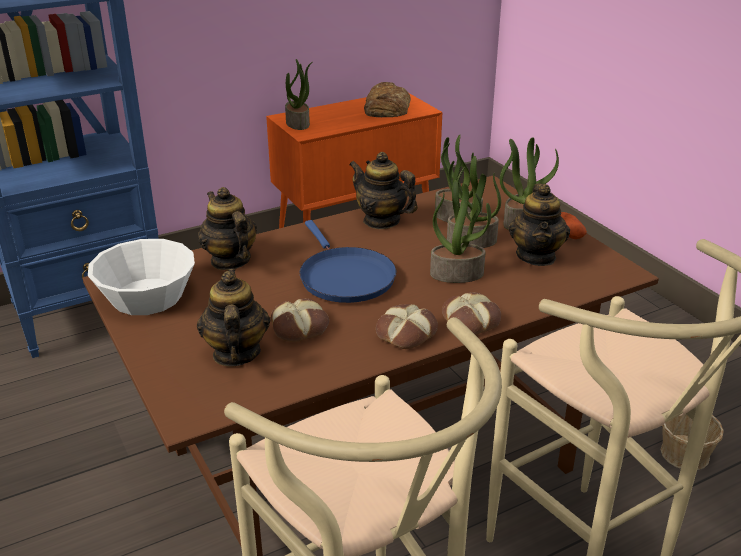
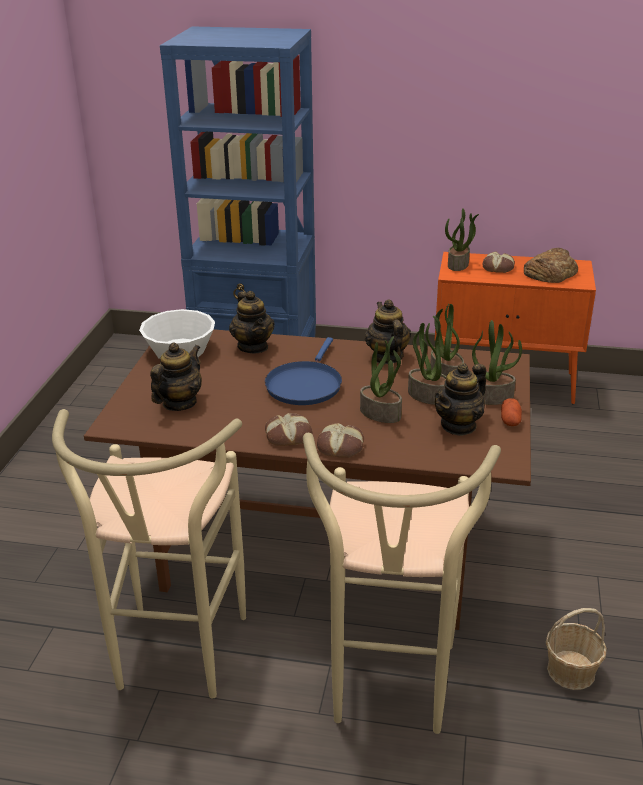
camera: 40 degrees right, 0 degrees up
(230, 260) = (253, 346): teapot -> teapot turned 150 degrees clockwise
(300, 327) = (234, 404): bread -> bread (498, 267)

